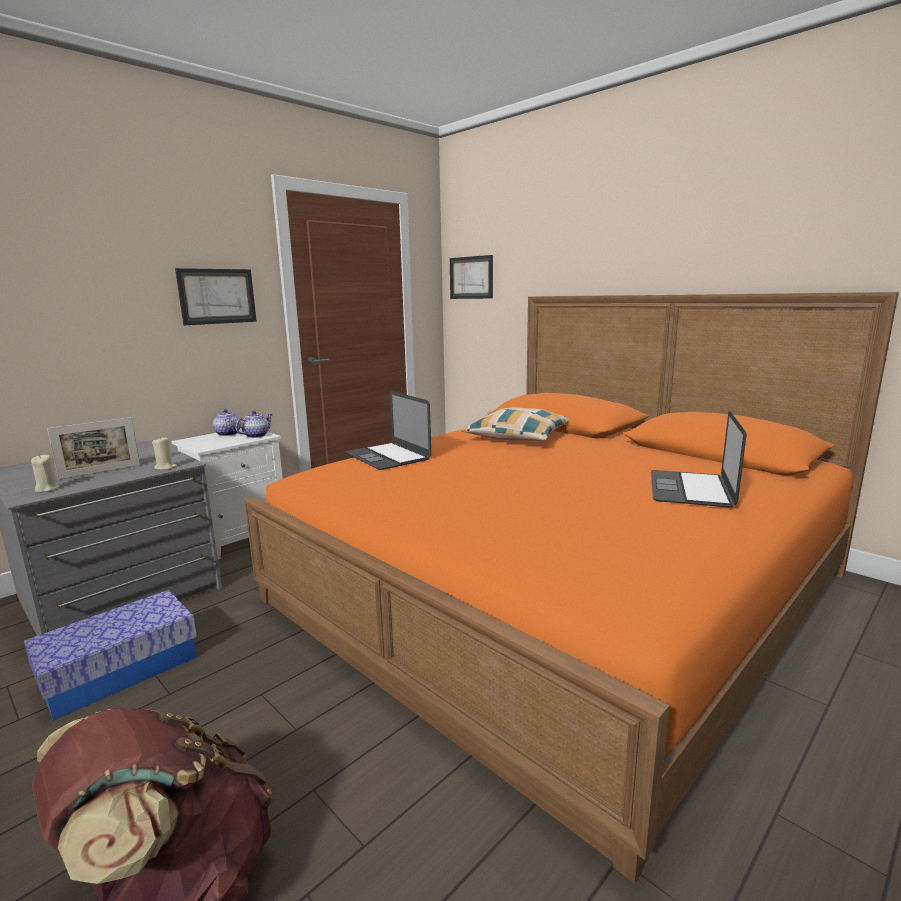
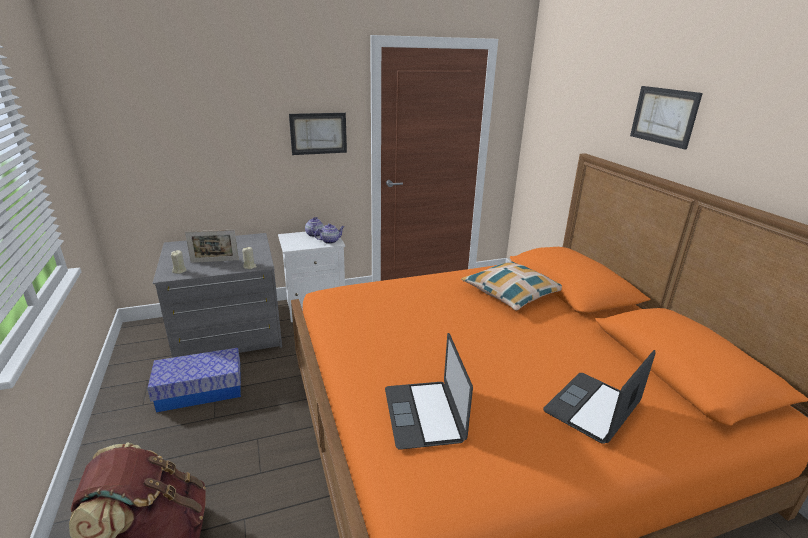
camera: 25 degrees right, 10 degrees up
(388, 456) = (393, 290): laptop -> laptop (424, 414)
(471, 277) = (545, 120): picture -> picture (664, 116)

